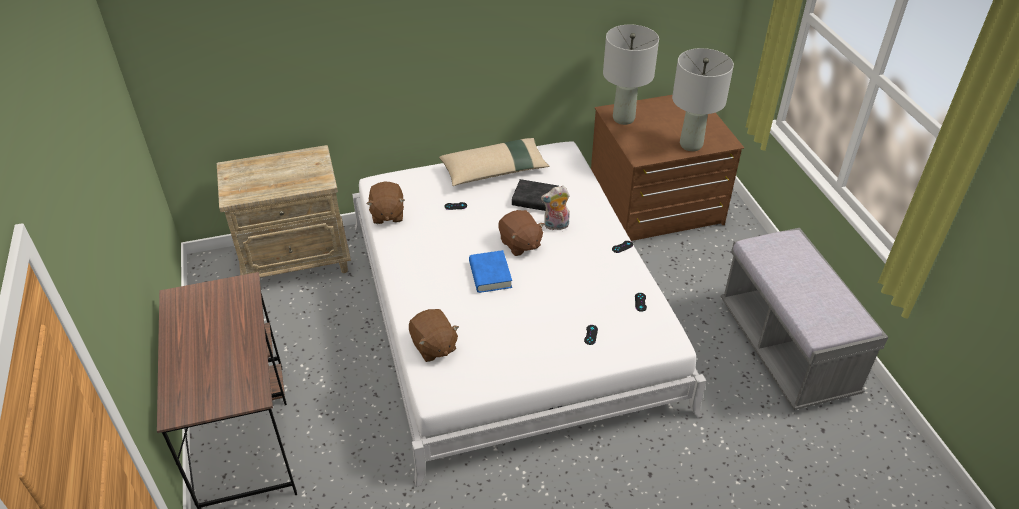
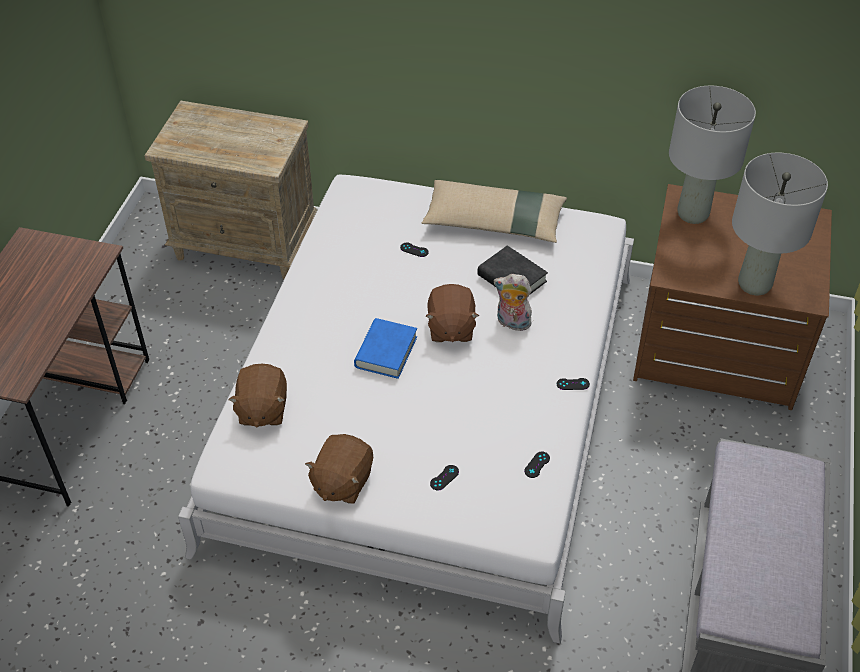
camera: 30 degrees right, 5 degrees up
(387, 214) = (331, 230): brown plush toy -> brown plush toy (342, 482)

